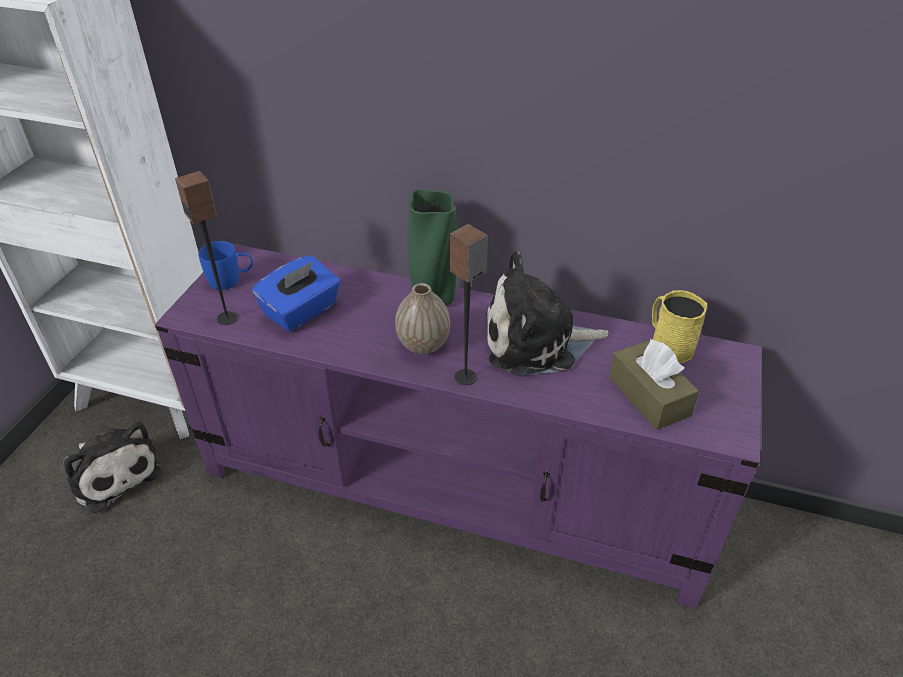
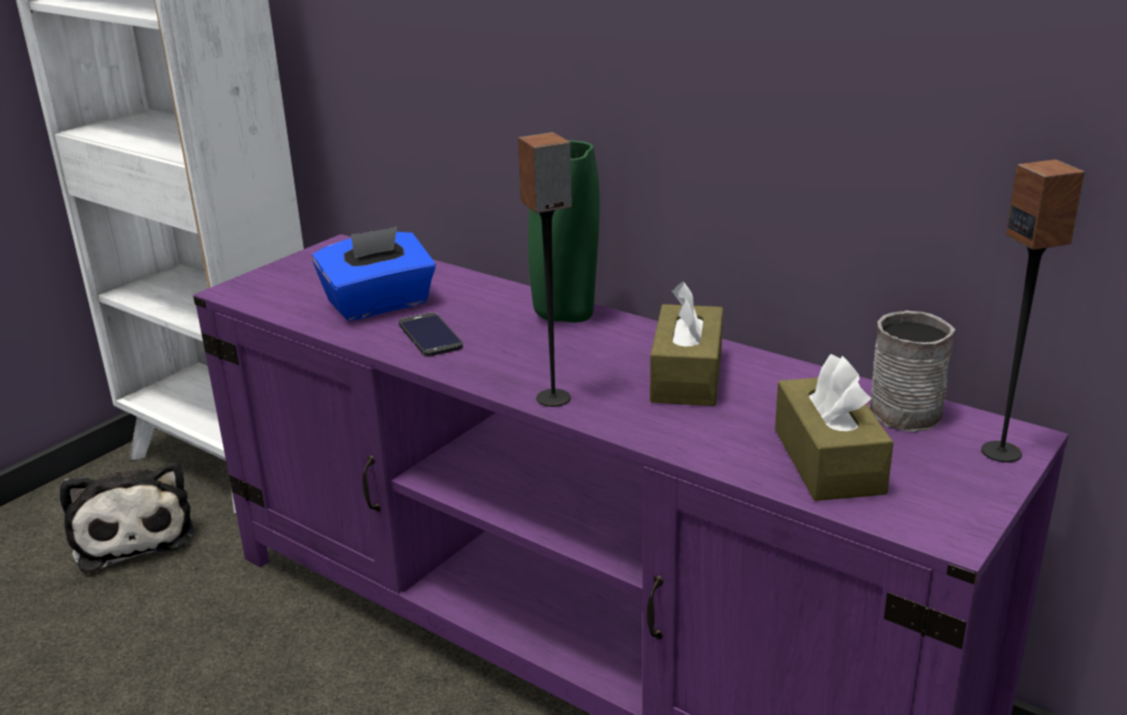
camera: 20 degrees right, 15 degrees down
(227, 318) = (282, 299): speaker -> speaker (1002, 452)
(231, 280) = (314, 266): blue mug -> none
(354, 335) = (430, 335): none -> phone
(423, 345) = (517, 357): vase -> none
(536, 341) = (687, 376): plush toy -> brown tissue box
(668, 344) = (900, 407): yellow mug -> grey mug

